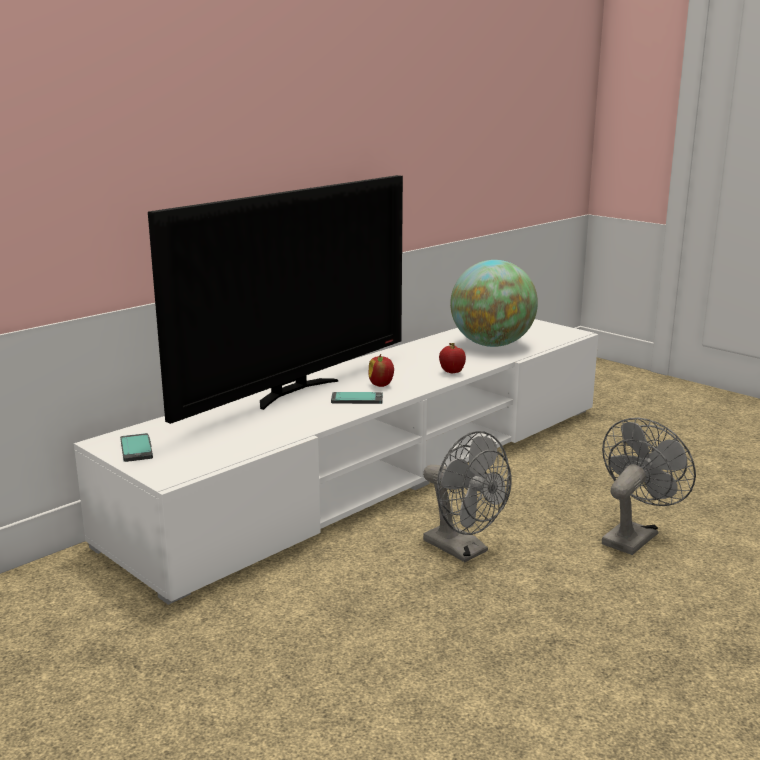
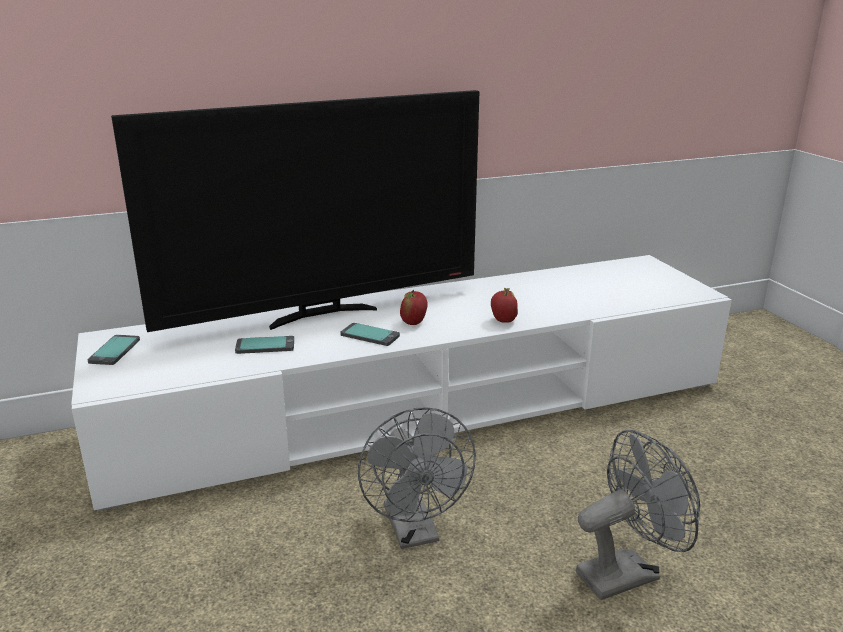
camera: 25 degrees right, 5 degrees up
(276, 421) = (265, 346): none -> phone
(491, 344) = (586, 293): globe -> none

